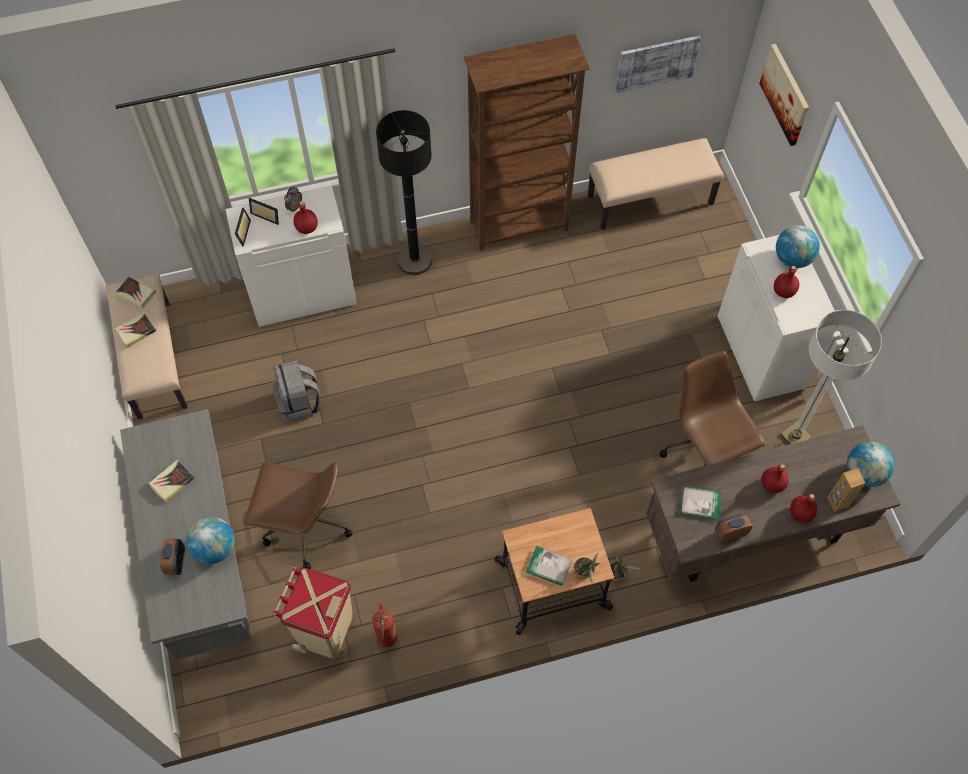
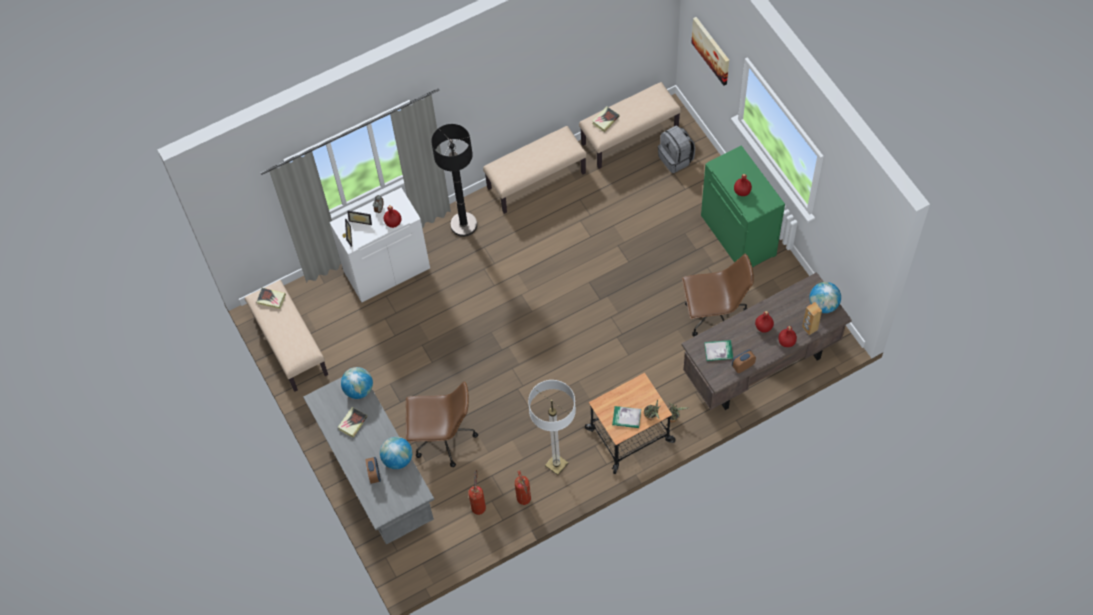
camera: 10 degrees left, 0 degrees up
(136, 331) = (281, 326): book -> book (605, 120)
(299, 403) = (410, 352): grey backpack -> grey backpack (676, 158)
(325, 631) = (479, 504): beige trash can -> fire extinguisher
(520, 226) = (536, 180): brown bookcase -> beige bench
(656, 63) = (614, 44): picture -> none
(704, 451) = (714, 316): brown office chair -> brown office chair turned 120 degrees clockwise
(761, 353) = (739, 235): white cabinet -> green cabinet
(792, 258) = (743, 166): globe -> globe (359, 389)
(795, 436) = (776, 291): floor lamp -> floor lamp (556, 464)

